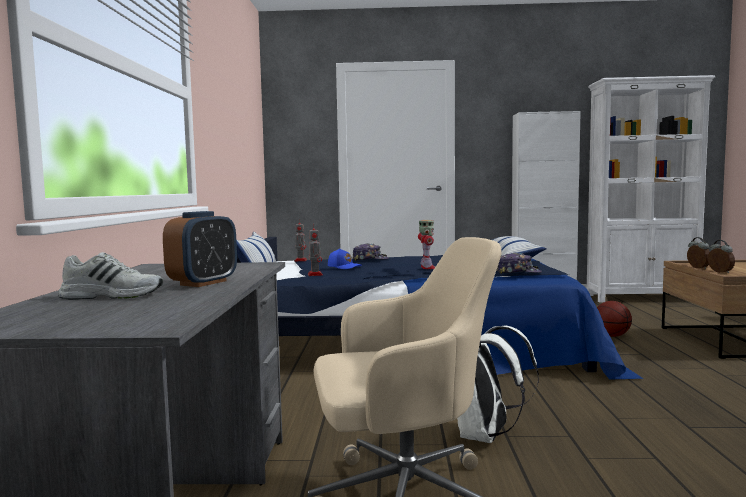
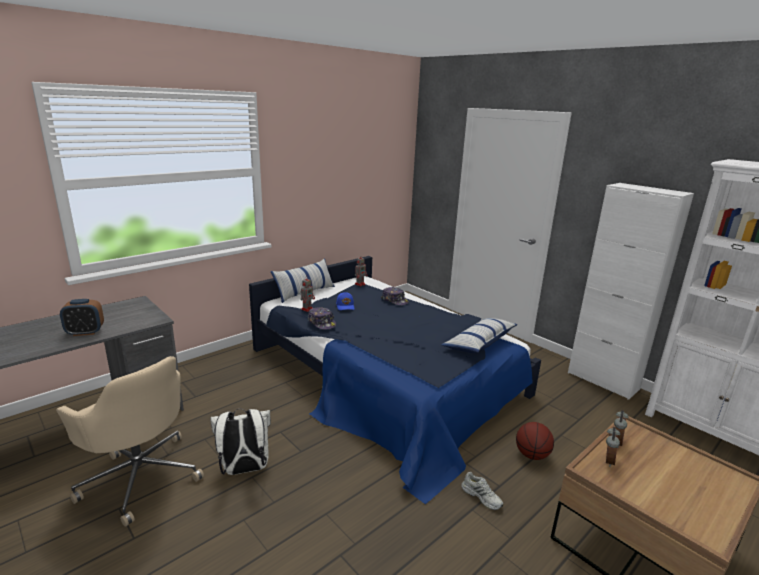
camera: 45 degrees right, 15 degrees up
(113, 295) = (44, 330): white shoe -> white shoe (482, 496)
(427, 268) = (373, 331): toy robot -> none
(518, 272) = (413, 366): cap -> cap (322, 323)

